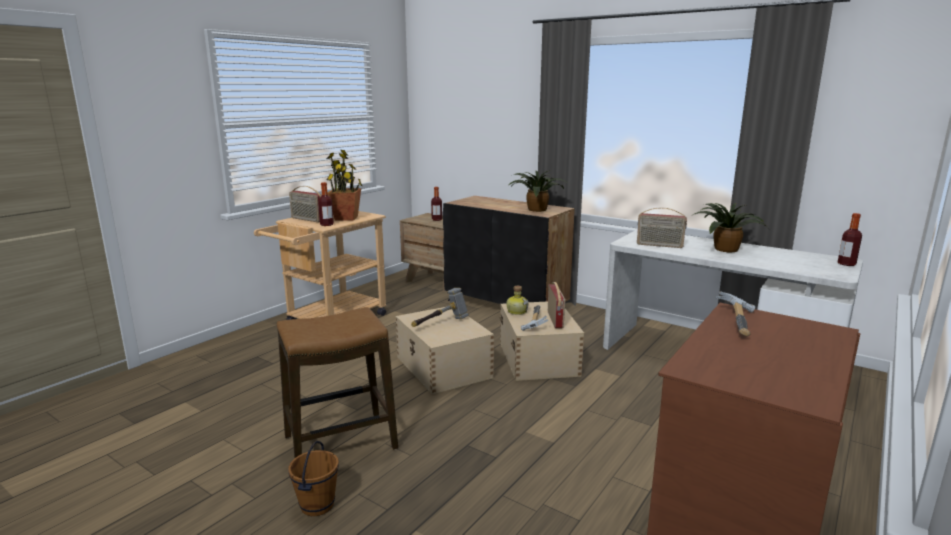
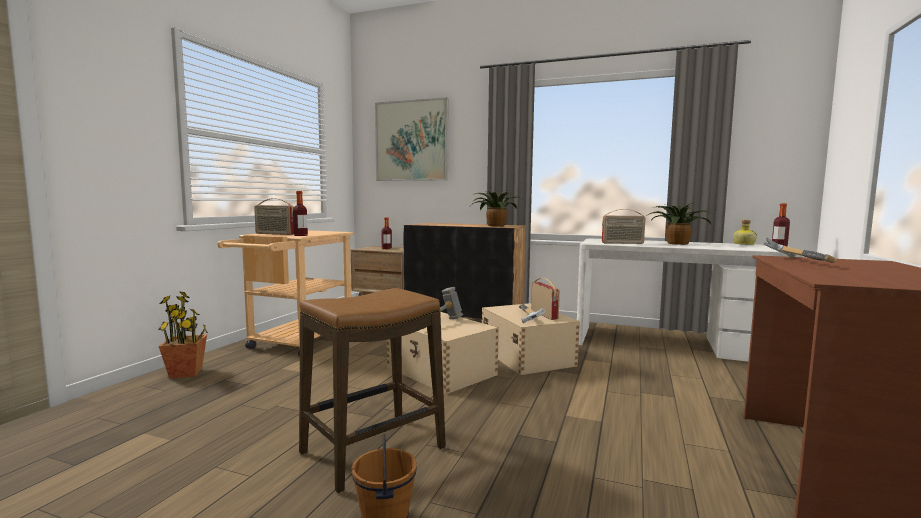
camera: 15 degrees left, 10 degrees down
(346, 218) = (316, 233): potted plant -> potted plant (186, 373)
(465, 101) = (411, 141): none -> picture
(517, 311) = (503, 311): bottle -> bottle (743, 244)

